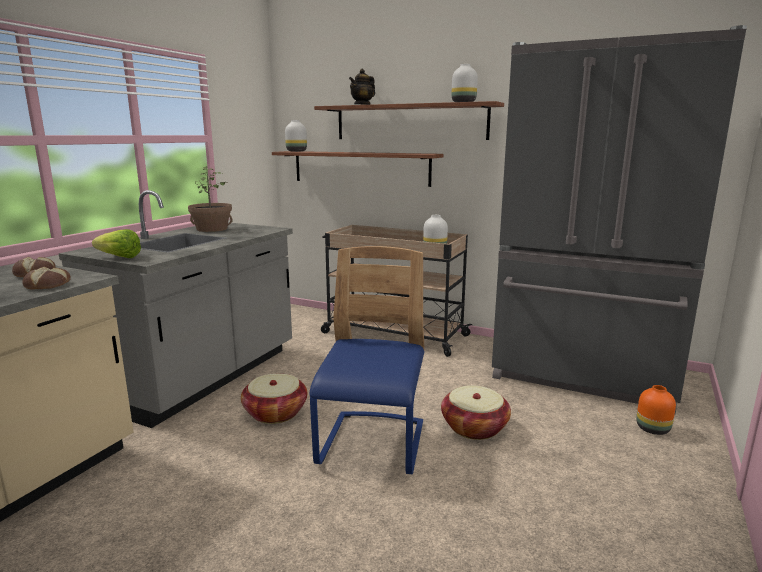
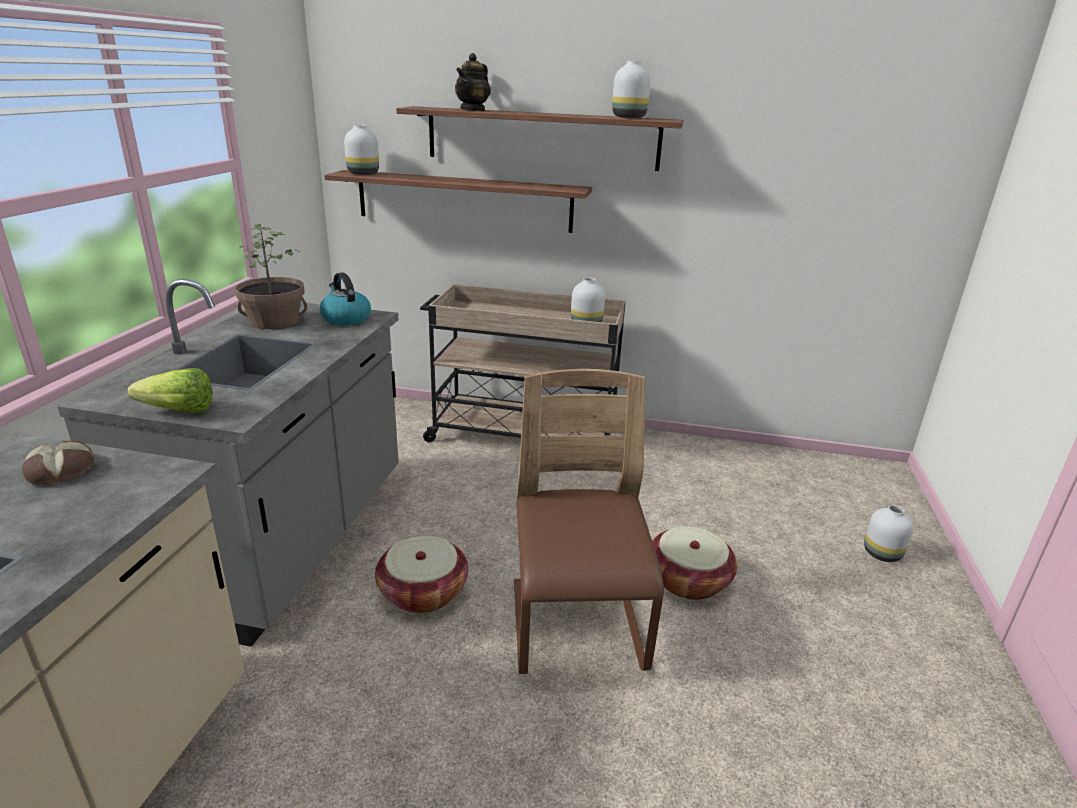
camera: 15 degrees left, 10 degrees up
(49, 285) = (114, 503): bread -> none
(256, 229) = (345, 318): none -> kettle
(372, 445) = (576, 628): blue chair -> brown chair
(583, 376) = (779, 481): grey fridge -> none
(651, 429) = (881, 553): orange vase -> white vase

